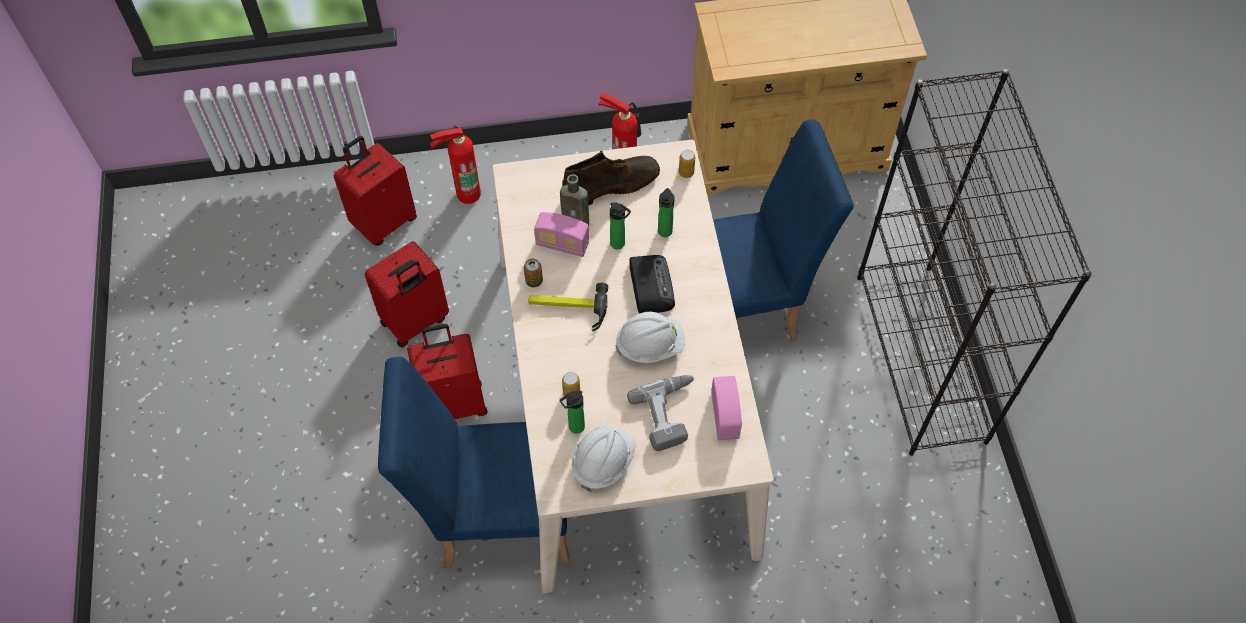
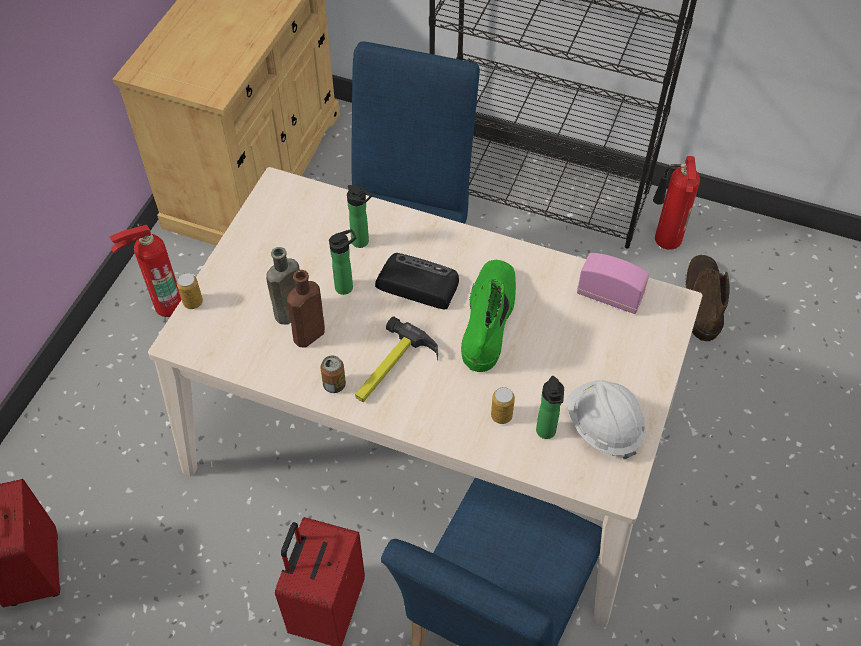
camera: 60 degrees left, 5 degrees down
(415, 322) = (193, 600): red suitcase -> none
(466, 193) = (68, 465): fire extinguisher -> fire extinguisher (665, 240)
(562, 244) = (307, 336): radio -> brown bottle
(612, 185) = (268, 258): brown boot -> brown boot (703, 300)
(650, 345) = (488, 318): white hard hat -> green boot
(670, 414) = (580, 340): power drill -> none
(686, 172) = (303, 191): can -> can (193, 302)

